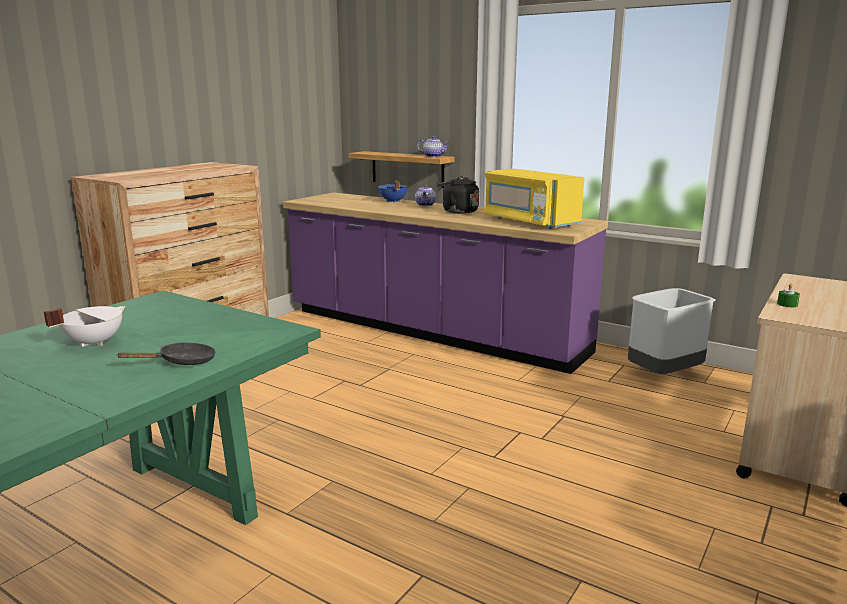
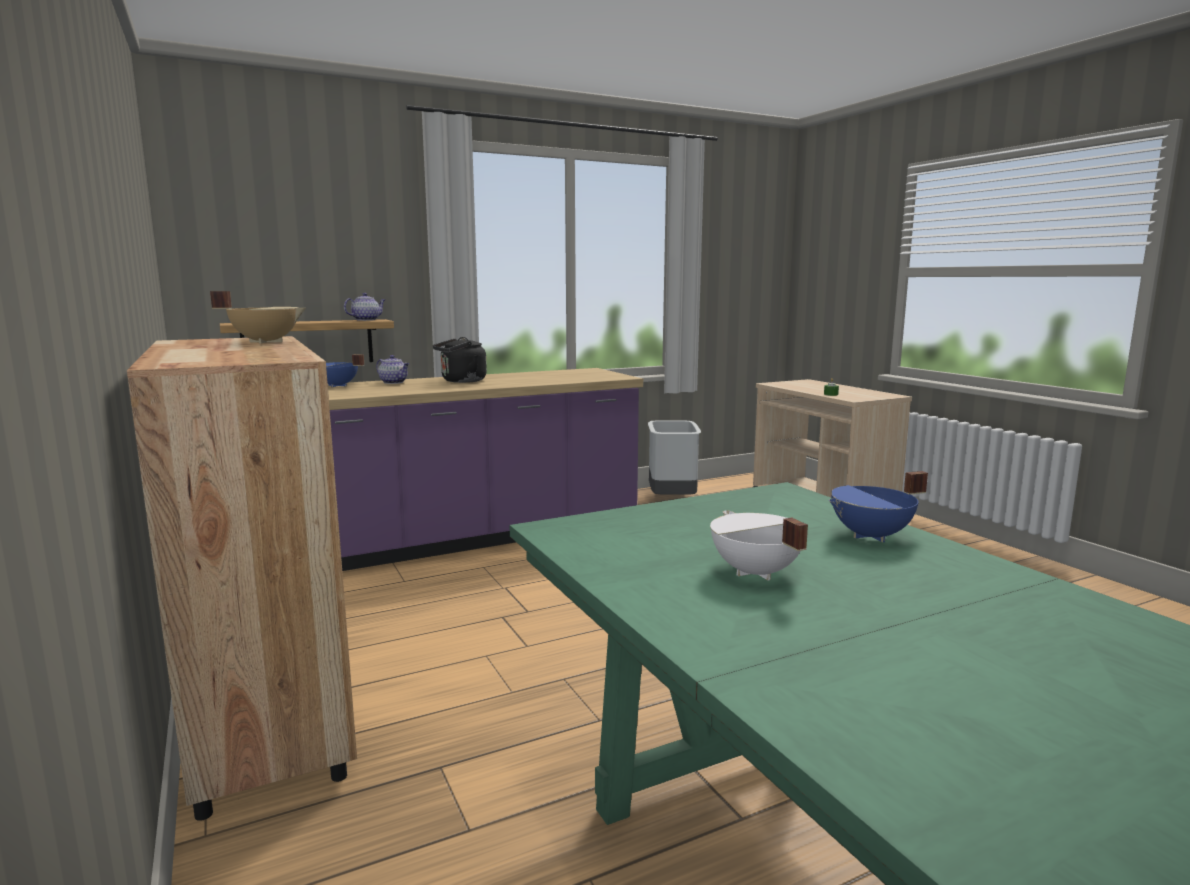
camera: 60 degrees left, 5 degrees down
(182, 362) = (872, 536): black frying pan -> blue cooking pot
(212, 168) = (266, 342): none -> beige cooking pot
(529, 222) = (561, 377): yellow microwave -> none

